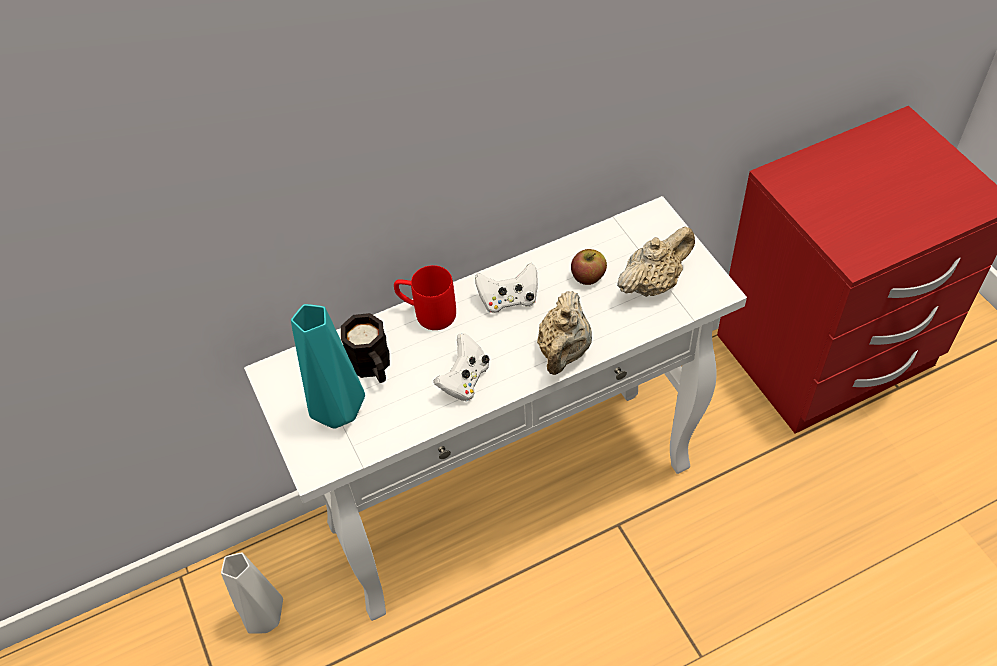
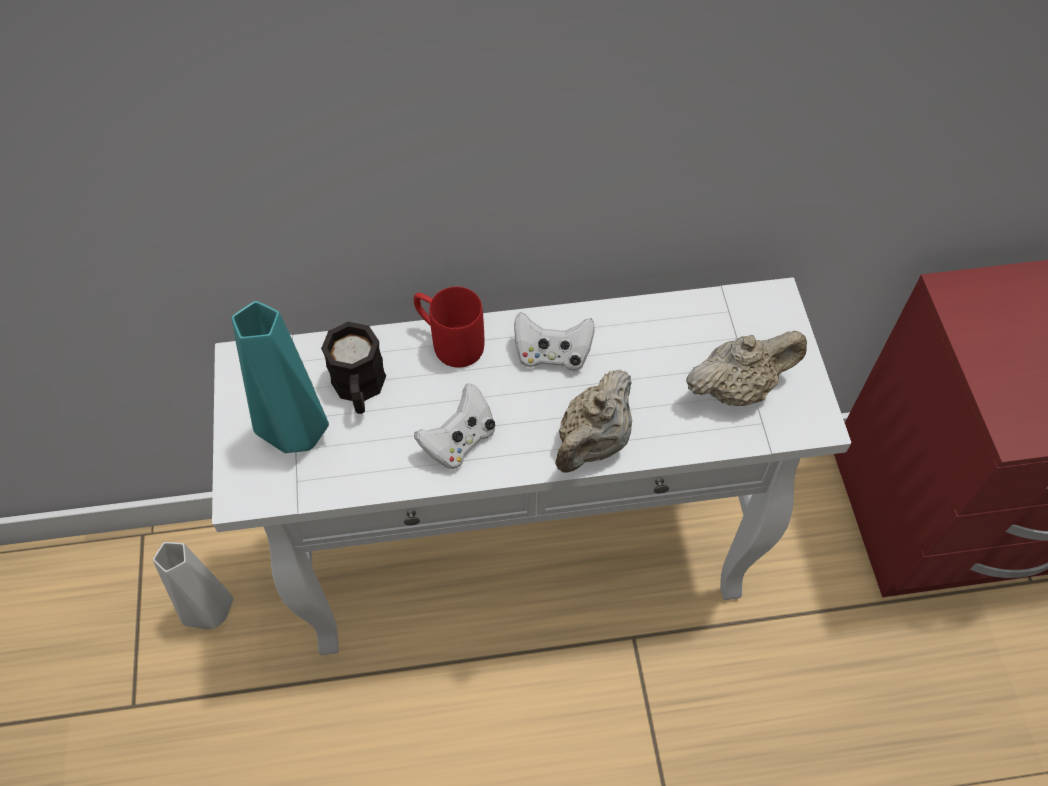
camera: 15 degrees right, 5 degrees up
(588, 276) = (660, 354): apple -> none

